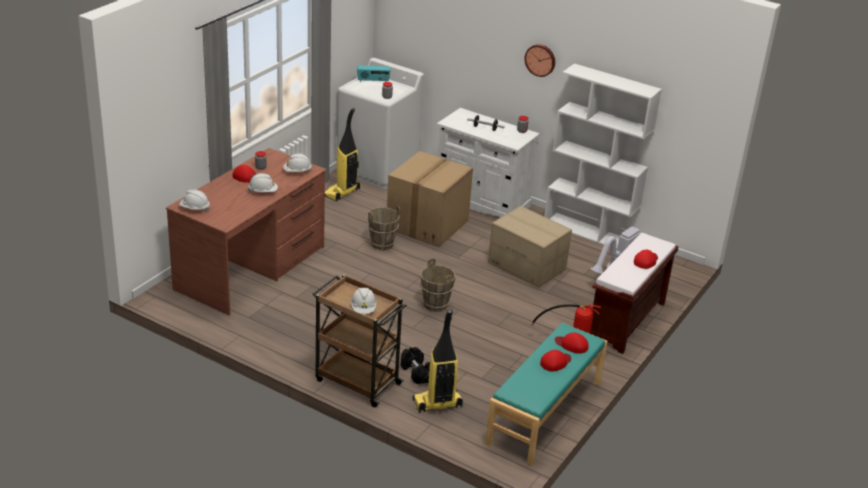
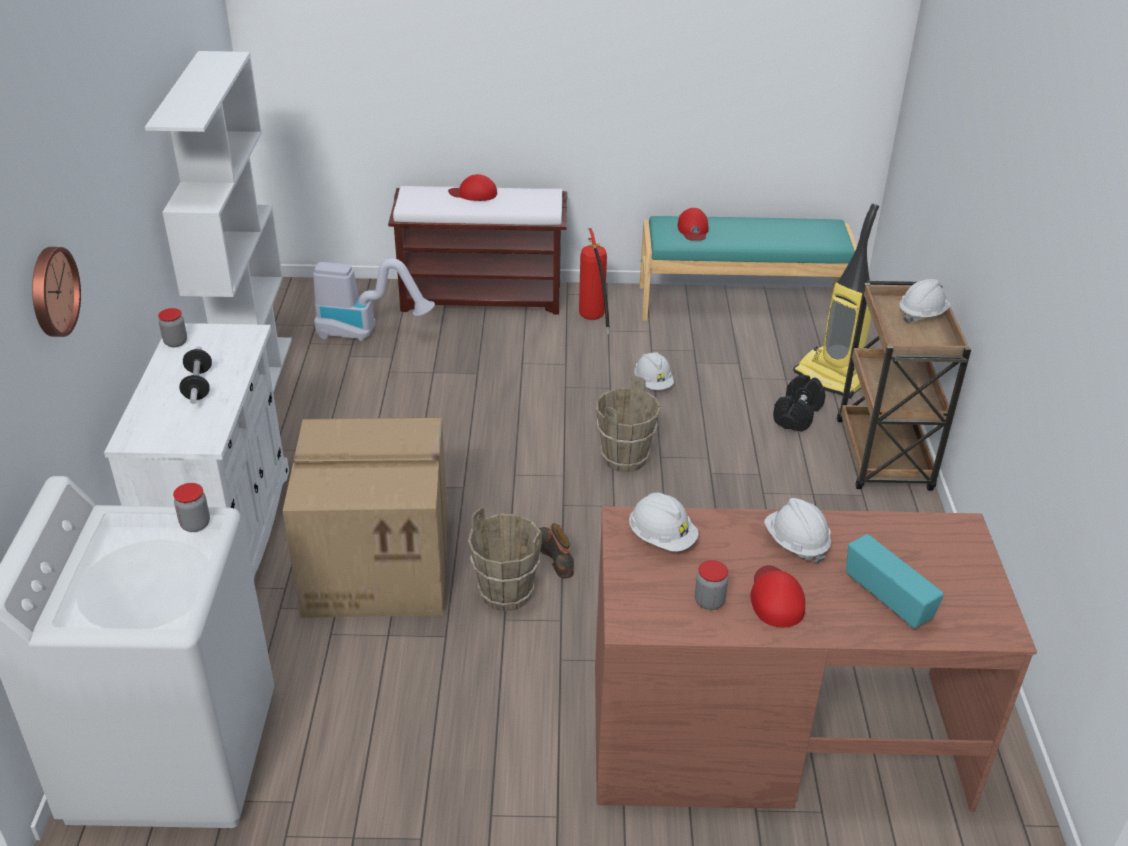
camera: 120 degrees left, 5 degrees up
(194, 208) = (979, 602): white hard hat -> white hard hat (653, 383)
(341, 193) = (347, 759): vacuum cleaner -> none
(373, 81) = (99, 591): radio -> radio (888, 599)
(391, 262) = (556, 555): none -> boot
(527, 266) = (419, 411): cardboard box -> none
(540, 60) = (117, 180): wall clock -> wall clock (51, 291)
(555, 362) = (742, 230): red cap -> none

